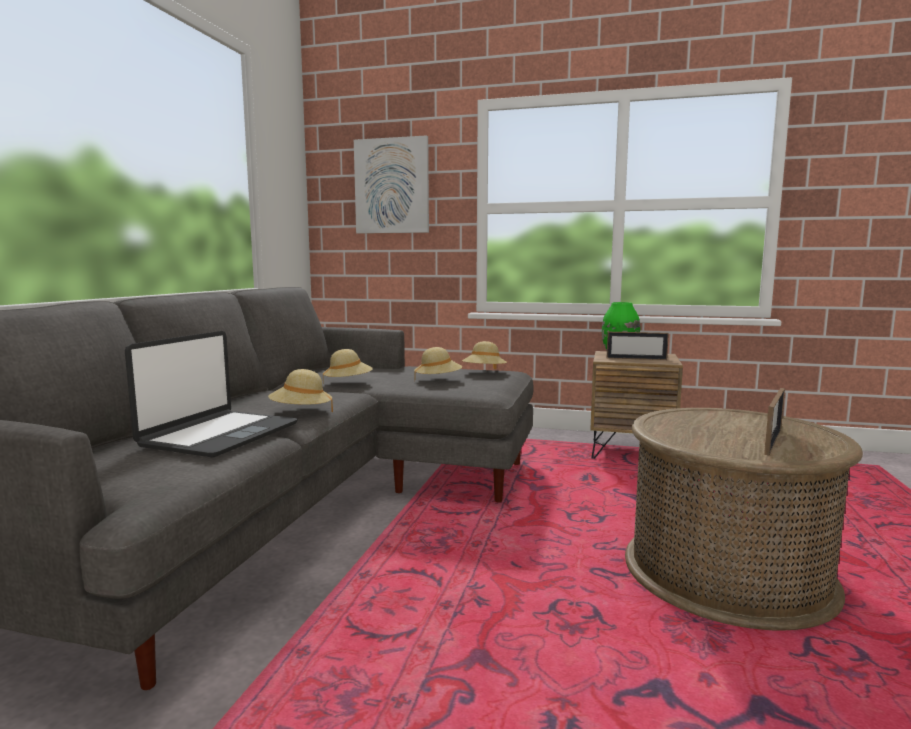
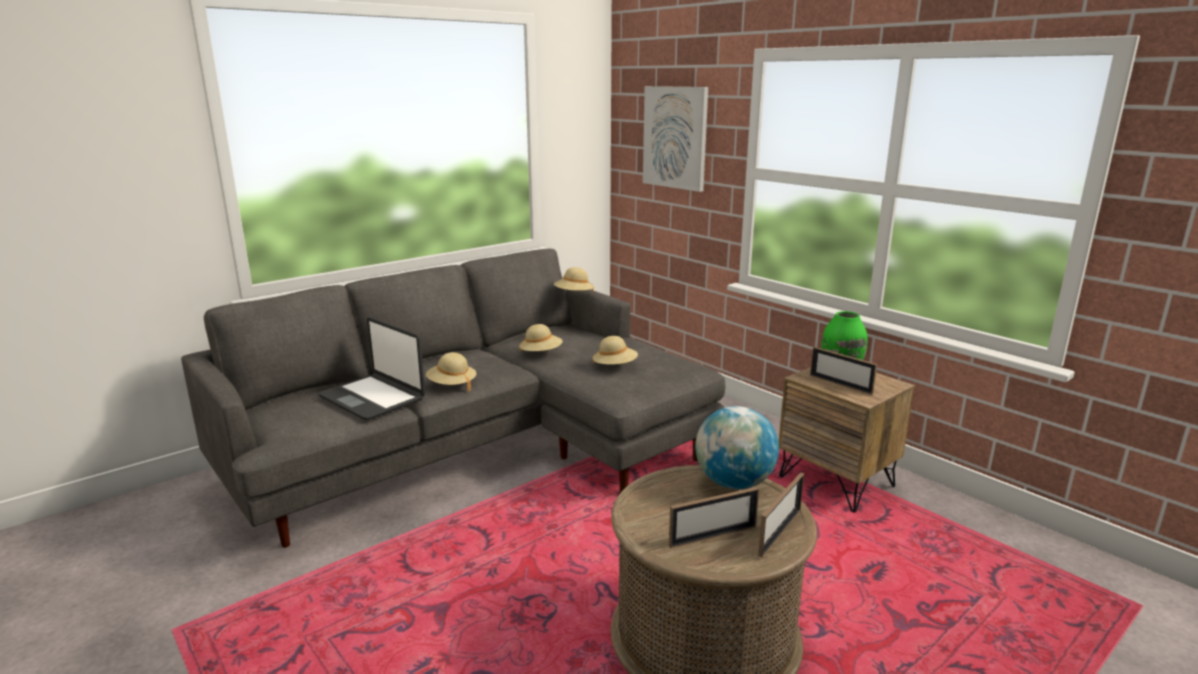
camera: 35 degrees right, 10 degrees up
(219, 435) = (373, 398): laptop -> laptop turned 75 degrees clockwise
(484, 372) = (674, 364): beige hat -> beige hat (574, 295)
(703, 414) = (734, 483): none -> globe
(802, 428) = (780, 532): none -> picture frame

